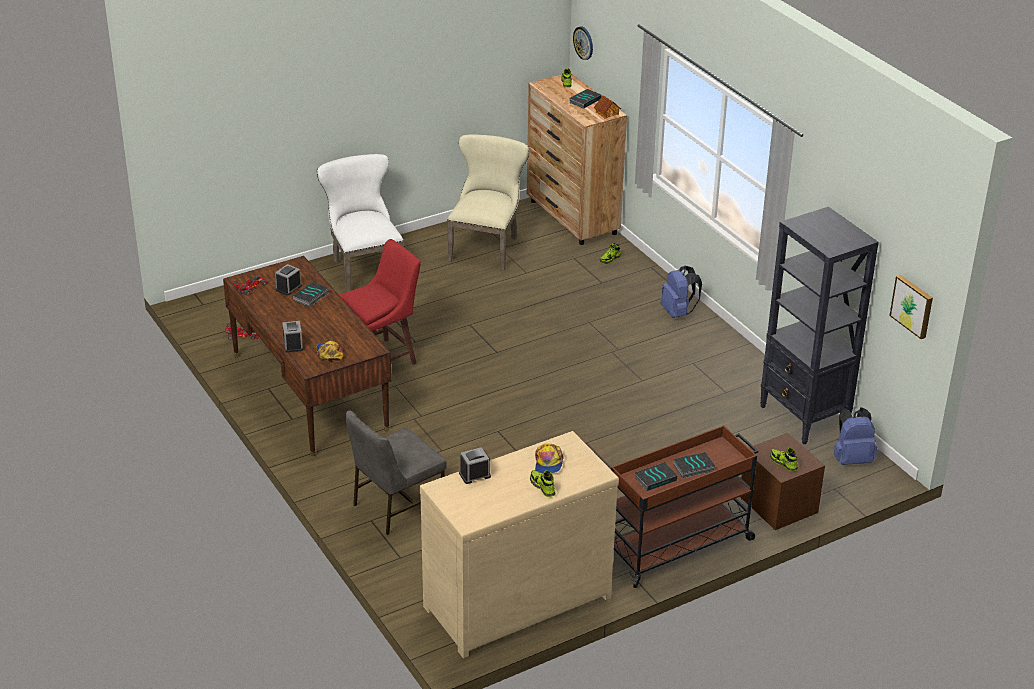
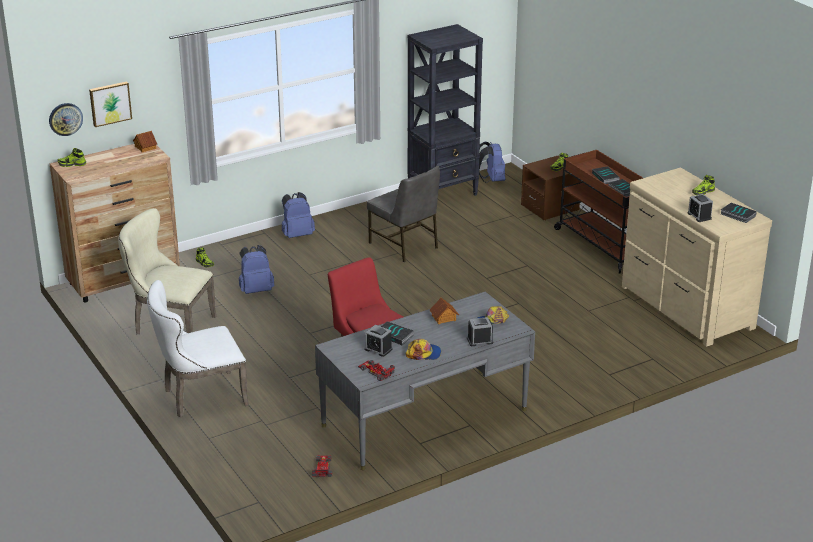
camera: 90 degrees left, 5 degrees down
(309, 392) = (425, 418): brown desk -> grey desk
(339, 325) = (444, 318): none -> toy house
(396, 506) = (587, 363): grey chair -> grey chair (404, 245)
(548, 462) = (673, 190): cap -> cap (423, 353)
(555, 291) = (256, 290): none -> blue backpack
(585, 100) = (116, 156): book -> book (737, 215)
(913, 306) = (491, 45): picture -> picture (110, 103)

